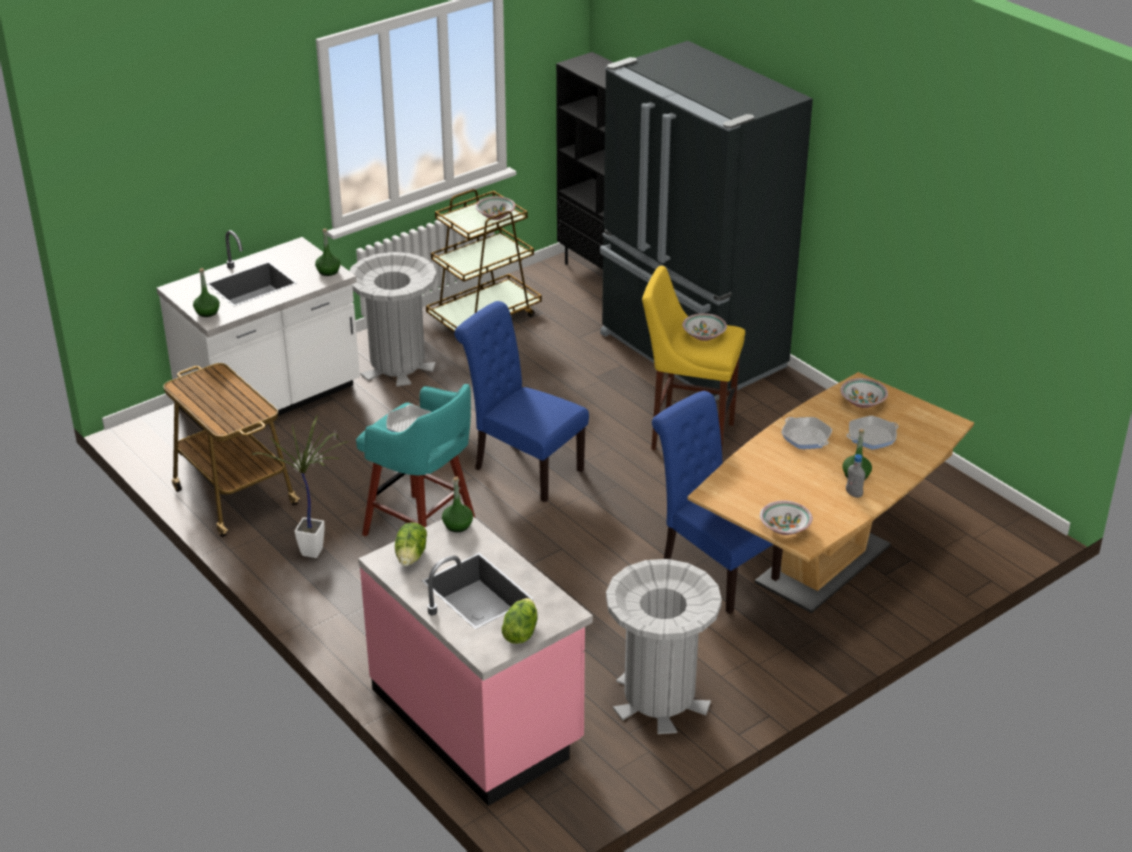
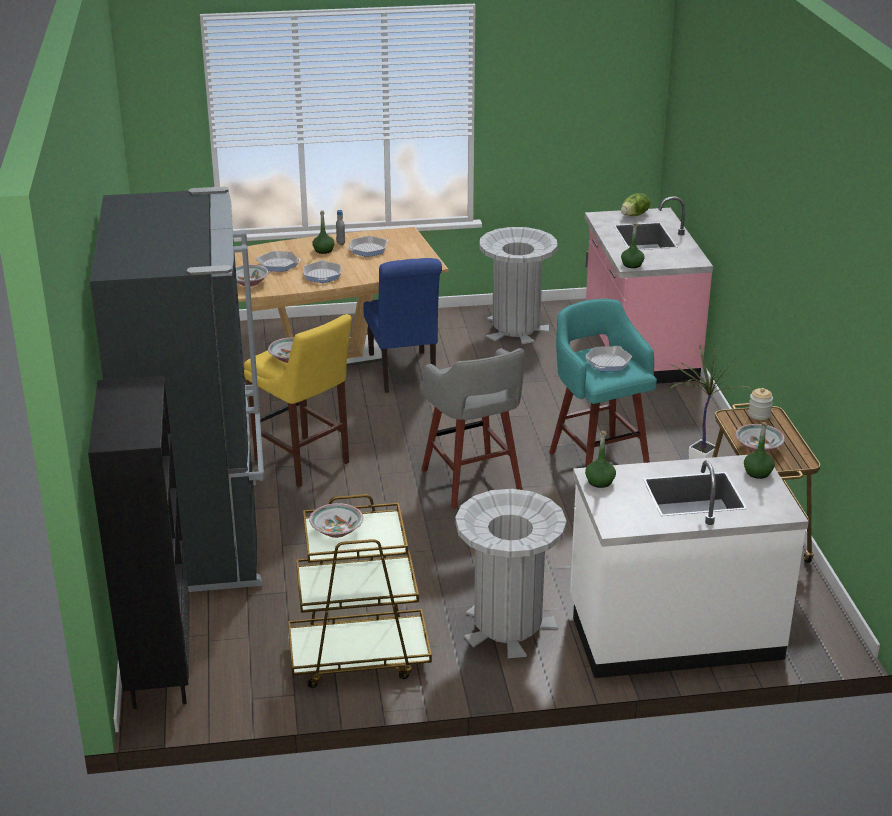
camera: 150 degrees left, 5 degrees down
(234, 420) = (759, 414): none -> jar
(411, 556) = (675, 258): lettuce -> none
(522, 467) = (472, 482): blue chair -> grey stool
(785, 528) = (408, 240): bowl -> bowl (758, 447)
(810, 494) = (368, 249): none -> frying pan

